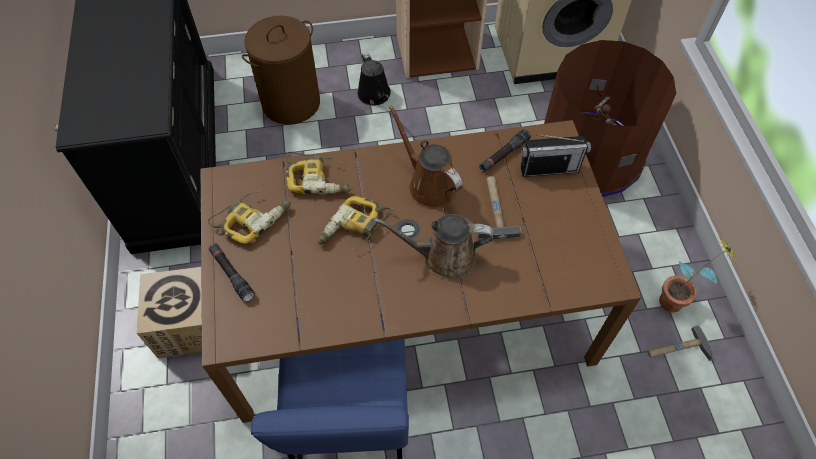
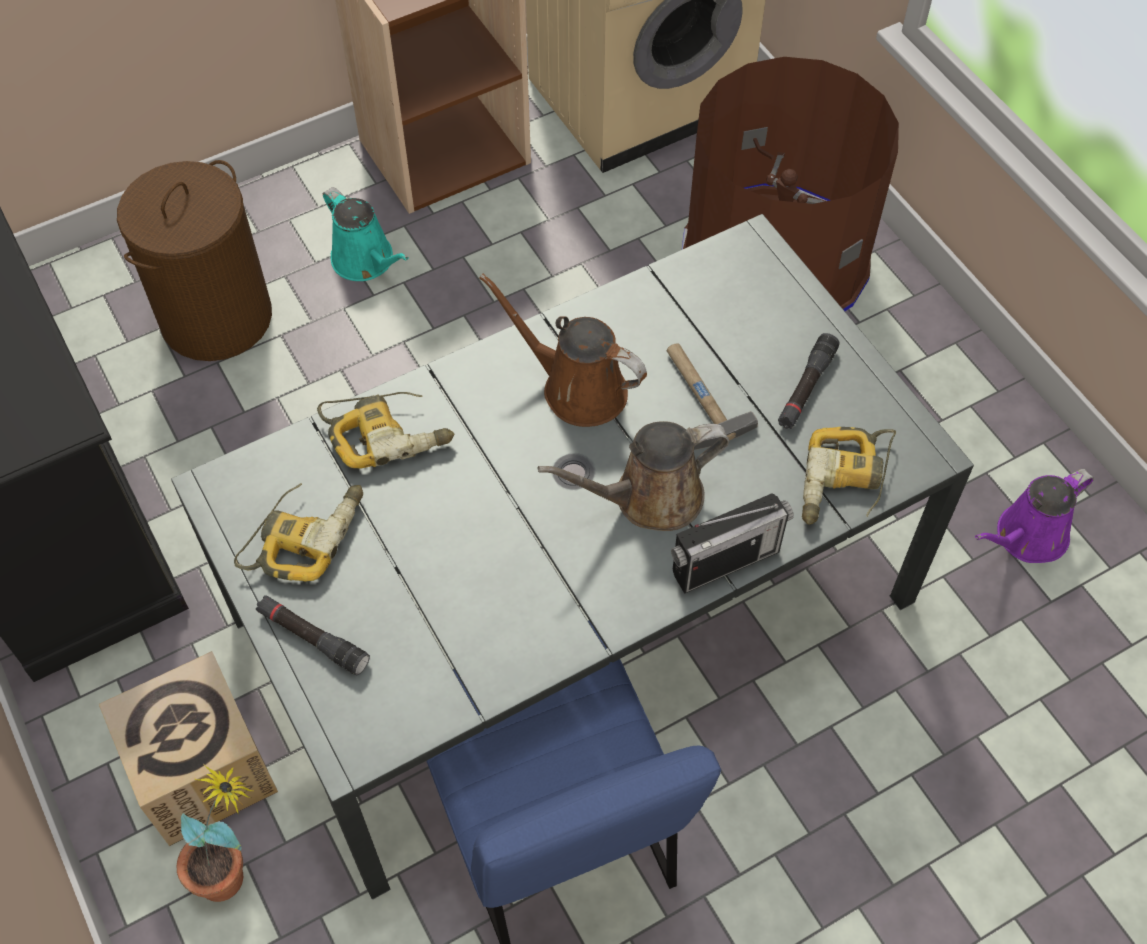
camera: 20 degrees left, 0 degrees up
(355, 229) = (487, 498): power drill -> power drill (844, 483)
(375, 96) = (366, 261): black watering can -> turquoise watering can
(408, 306) = (574, 610): brown dining table -> grey dining table
(504, 155) = (677, 303): black flashlight -> black flashlight (806, 387)
(549, 169) = (757, 305): radio -> radio (725, 562)
(677, 300) = (999, 458): potted plant -> potted plant (233, 869)
(677, 350) = (1026, 537): hammer -> purple watering can

